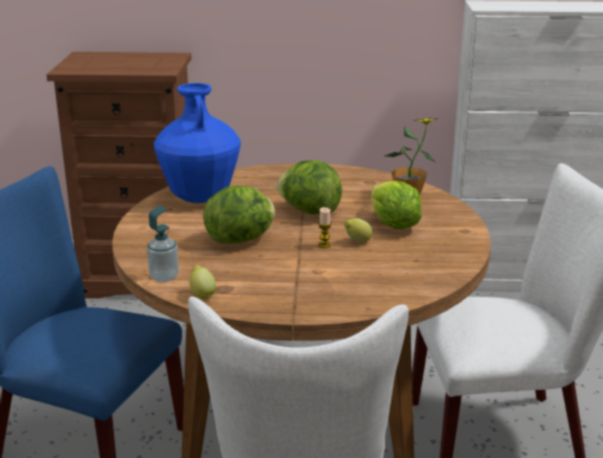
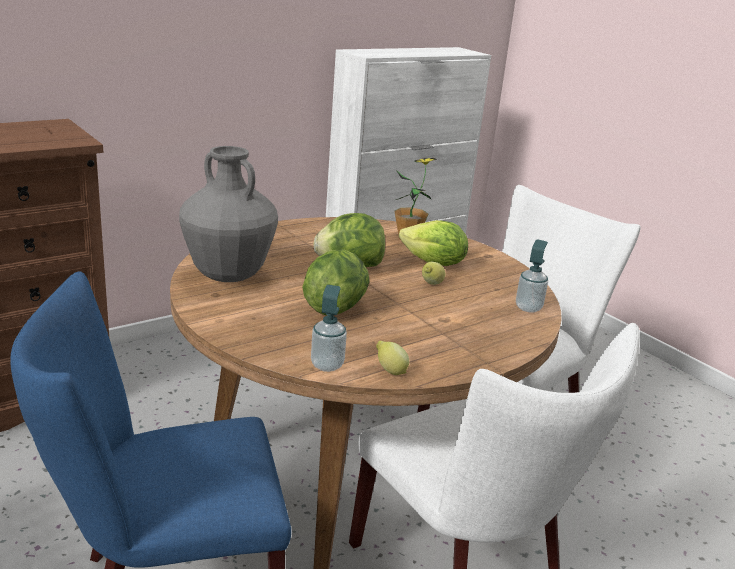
camera: 40 degrees left, 0 degrees up
(200, 197) = (228, 275): blue vase -> grey vase
(324, 245) = (411, 294): candle -> none
(417, 283) = (528, 308): none -> soap dispenser

